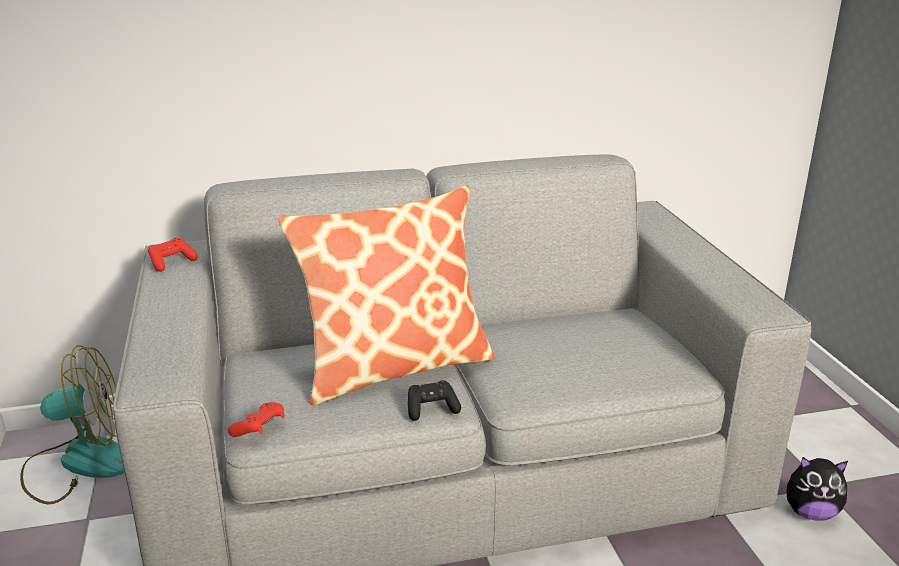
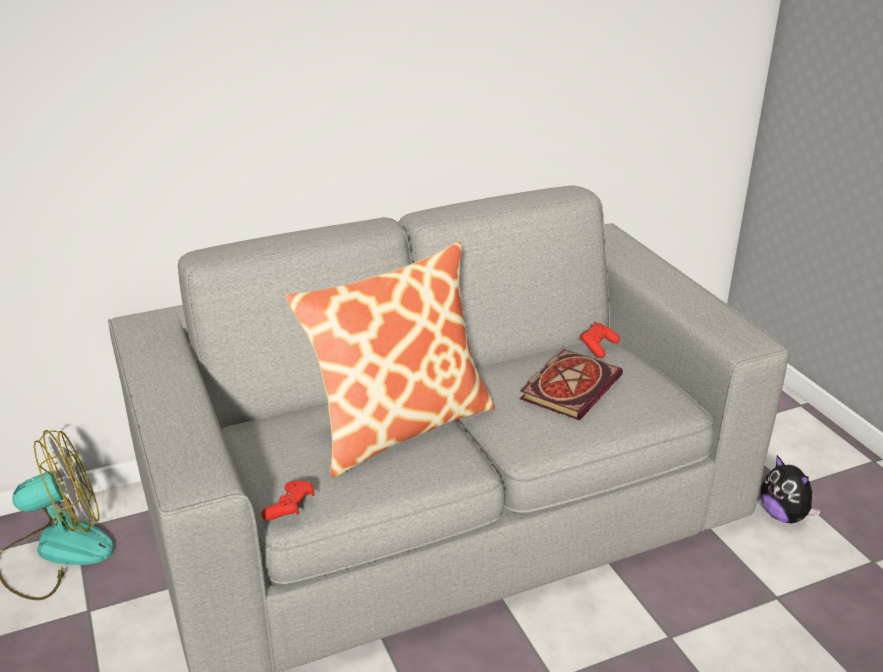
camera: 10 degrees left, 5 degrees up
(171, 262) = (147, 338): red game controller -> red game controller (598, 347)
(431, 409) = (451, 468): black game controller -> none
(578, 346) = (570, 386): none -> book
(810, 512) = (783, 515): plush toy -> plush toy turned 60 degrees clockwise

